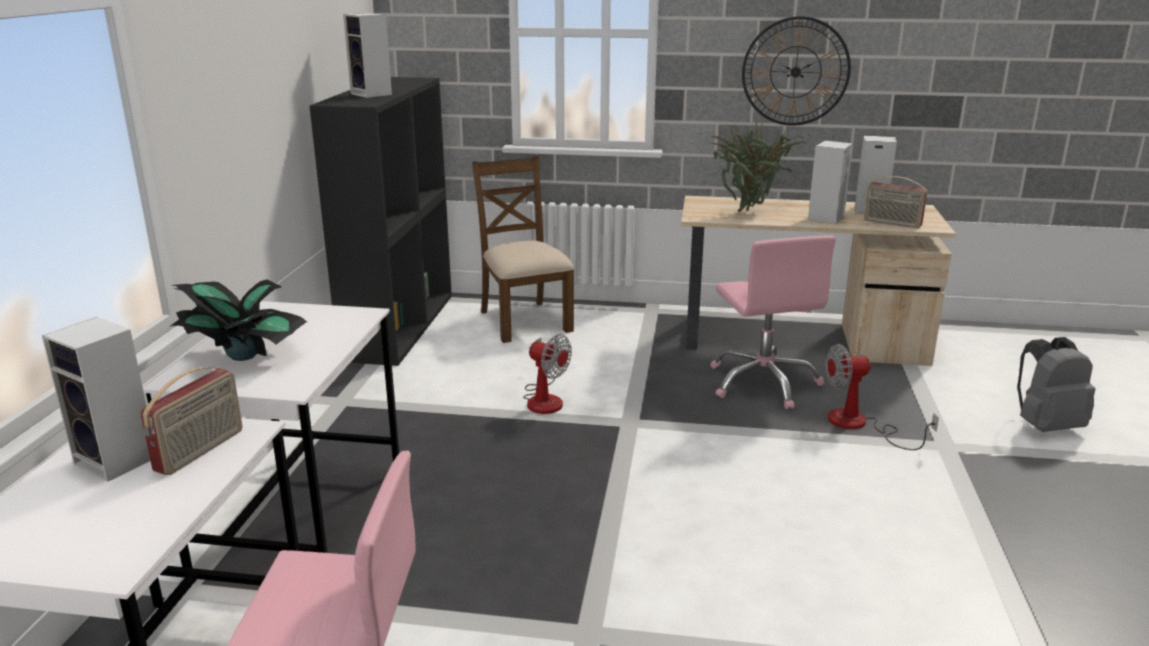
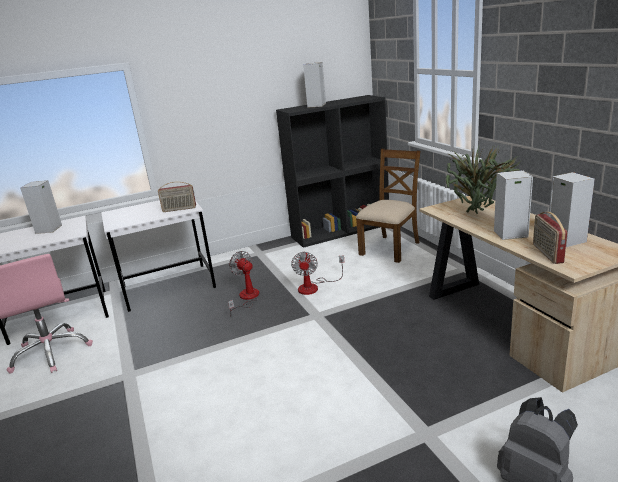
camera: 60 degrees right, 0 degrees up
(201, 451) = (59, 234): radio -> radio (179, 209)
(242, 355) = (137, 211): potted plant -> none
(763, 383) = (420, 335): pink office chair -> none
(795, 72) = (559, 109): wall clock -> none
(859, 425) = (409, 387): fan -> fan (246, 298)

